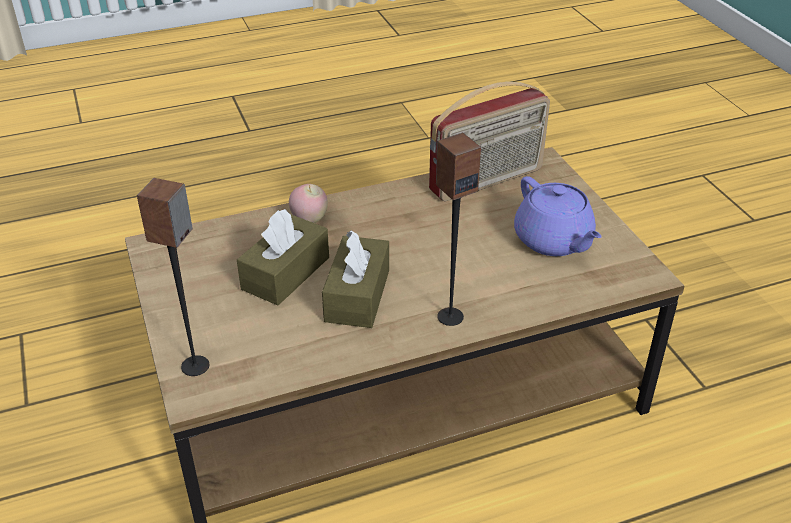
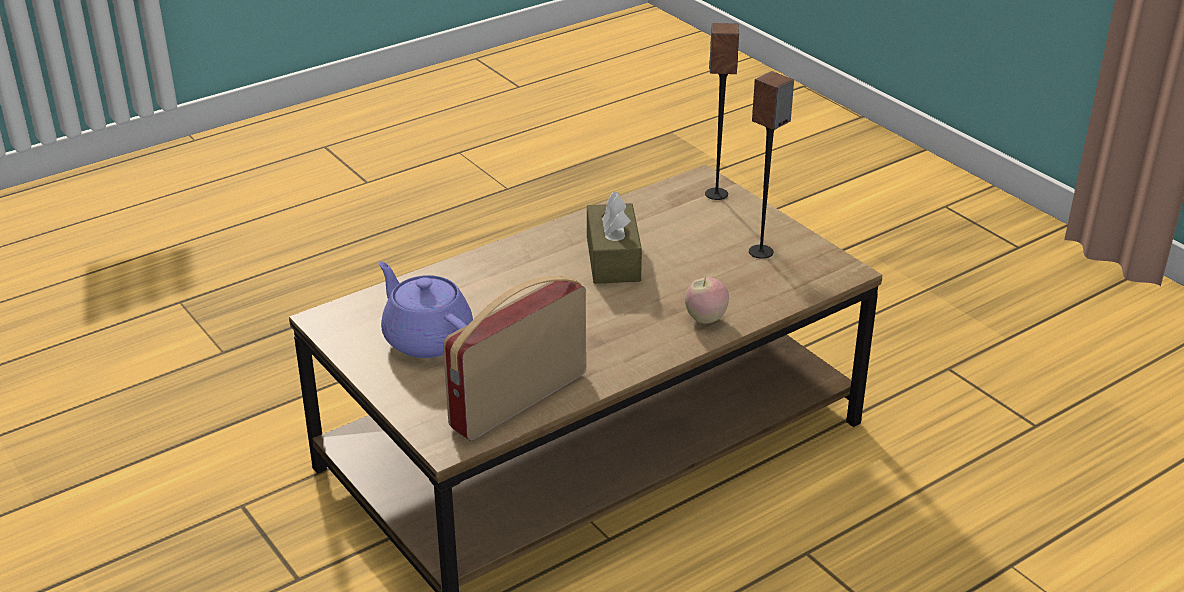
camera: 165 degrees right, 5 degrees down
(285, 273) = (693, 266): brown tissue box -> none
(450, 316) = (520, 255): speaker -> speaker (761, 252)

